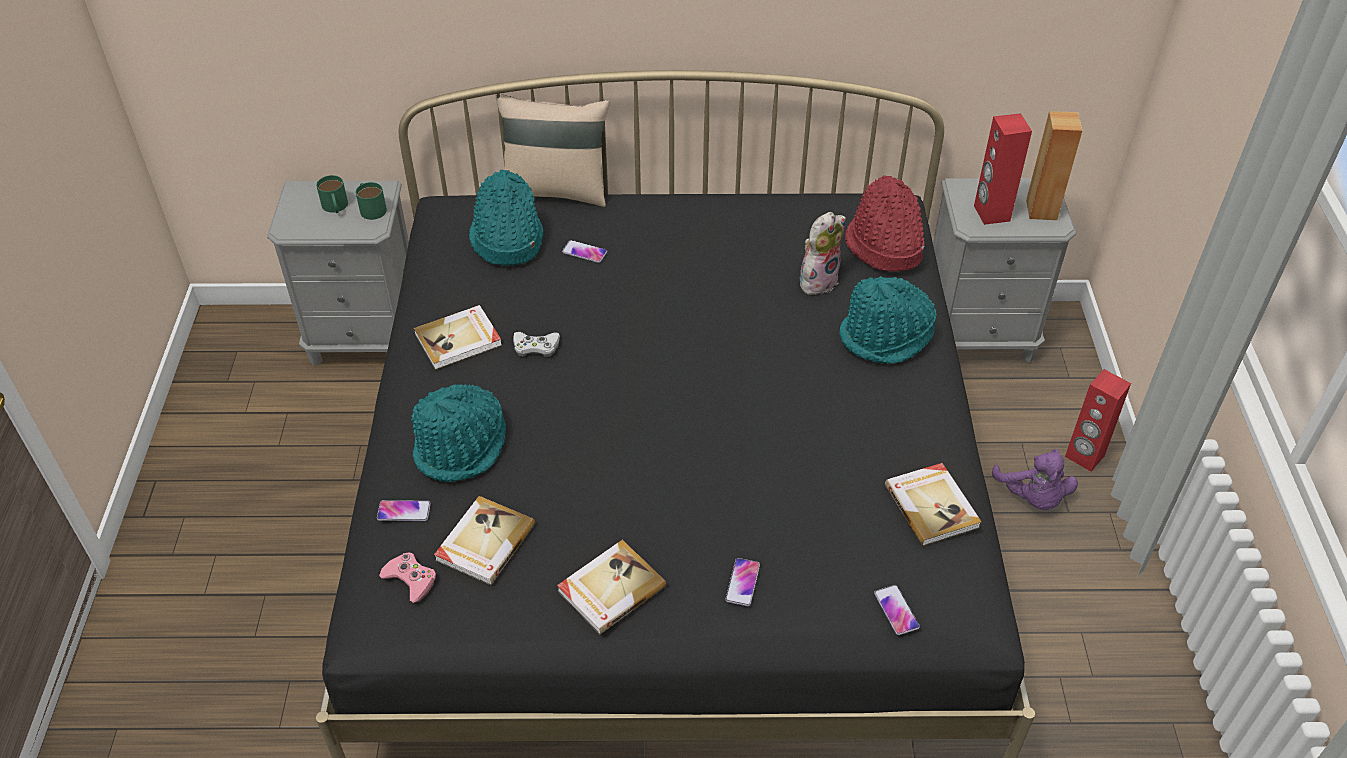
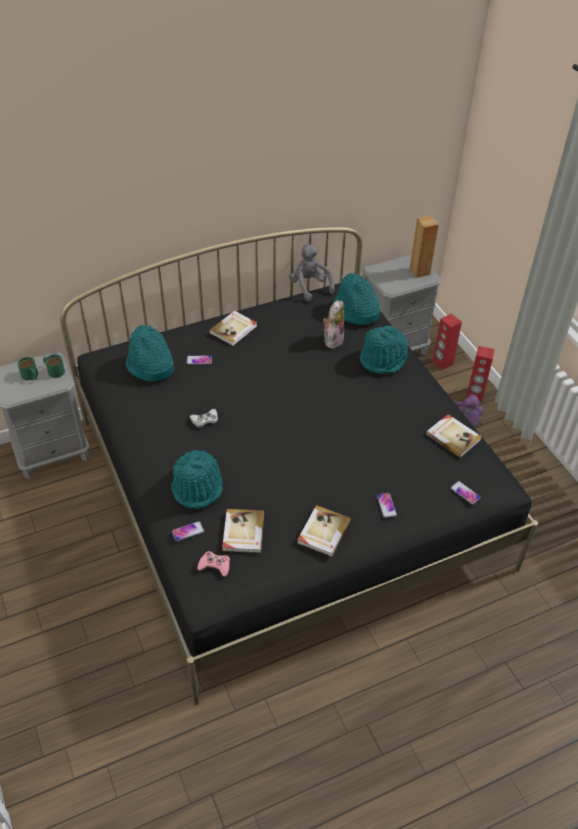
camera: 25 degrees left, 0 degrees up
(459, 340) = (158, 429): book -> book (234, 329)
(556, 190) = (159, 330): beige pillow -> none
(832, 186) = (309, 287): none -> grey plush toy
(883, 246) = (355, 312): red hat -> turquoise hat
(991, 213) = (396, 280): red speaker -> red speaker (442, 362)

